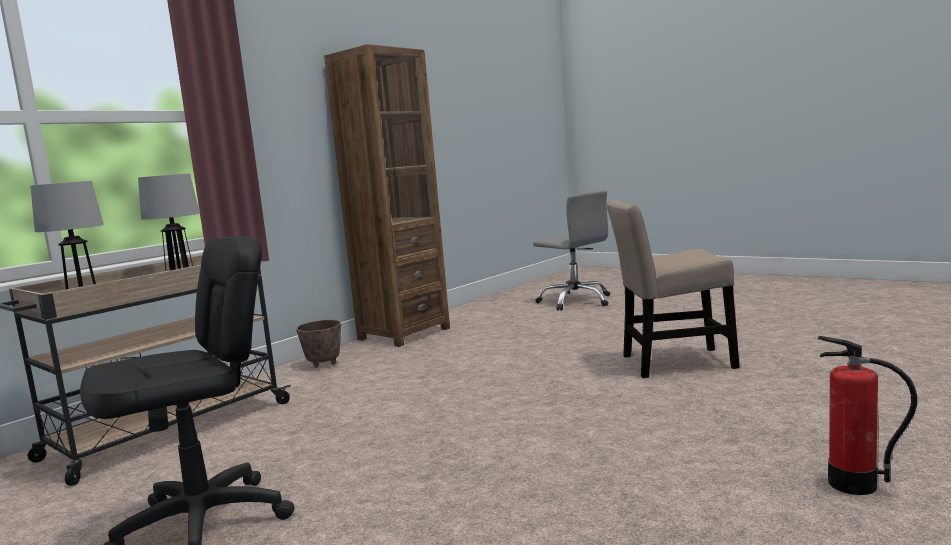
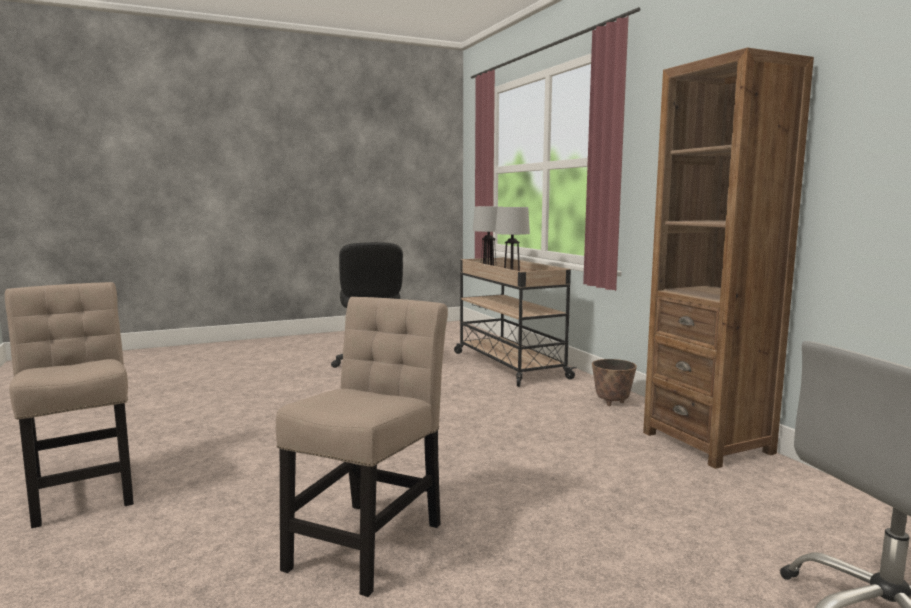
camera: 115 degrees right, 0 degrees up
(852, 484) = (83, 488): fire extinguisher -> beige chair

